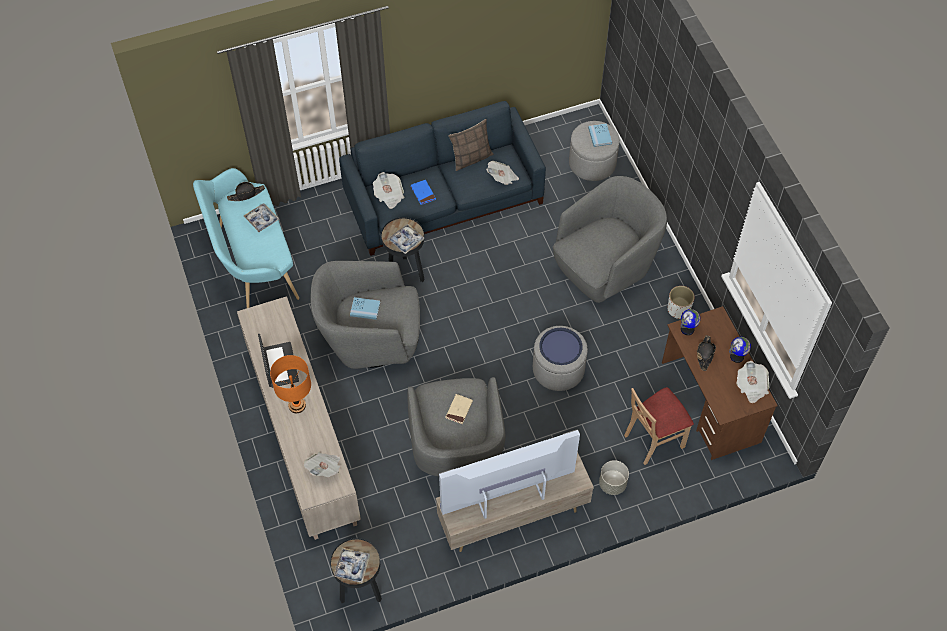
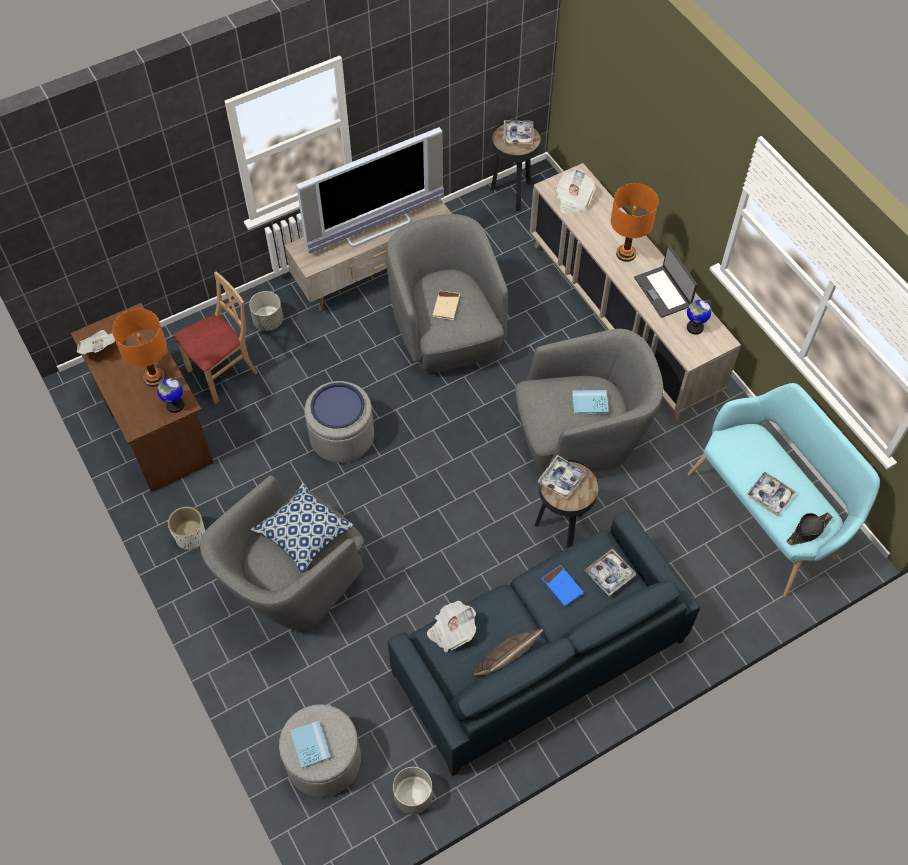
camera: 170 degrees right, 0 degrees up
(389, 195) = (609, 574): newspaper -> tray
(539, 138) = (413, 796): none -> grey planter
(595, 248) = (303, 533): none -> pillow
(705, 354) = (154, 378): black hat -> orange table lamp
(737, 357) = (114, 381): globe -> globe (694, 327)

